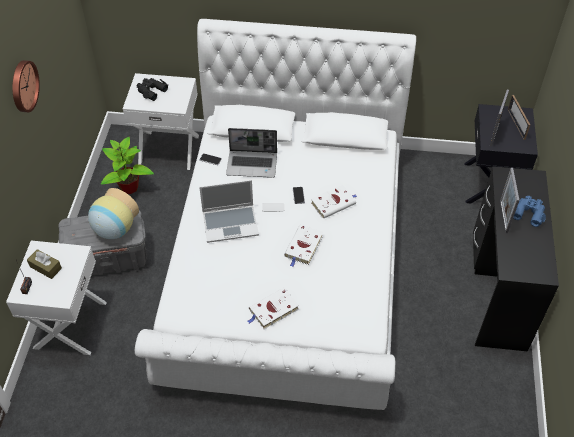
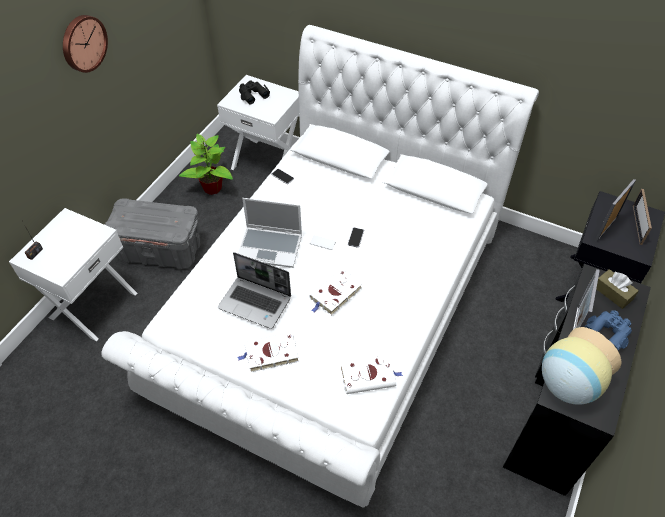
camera: 20 degrees right, 0 degrees up
(45, 267) = (63, 238): brown tissue box -> brown tissue box (613, 293)
(114, 229) = (163, 222): vase -> vase (567, 384)
(252, 164) = (323, 192): laptop -> laptop (256, 303)
(334, 203) = (390, 256): white book -> white book (369, 376)

